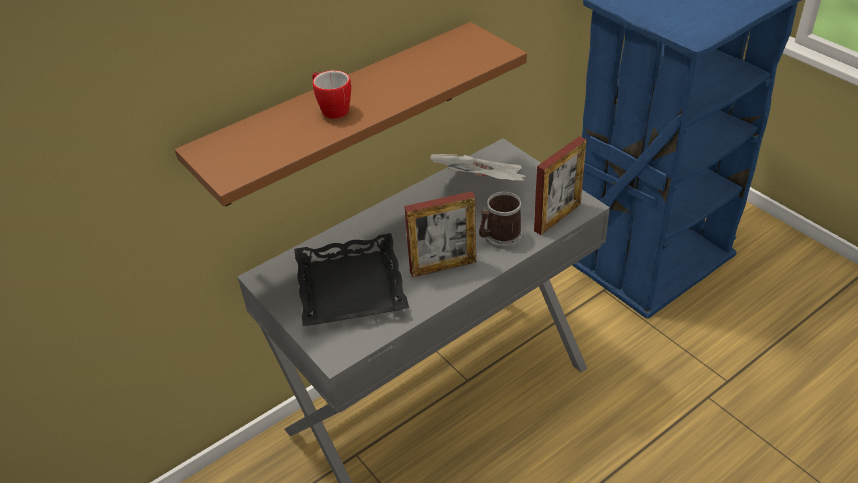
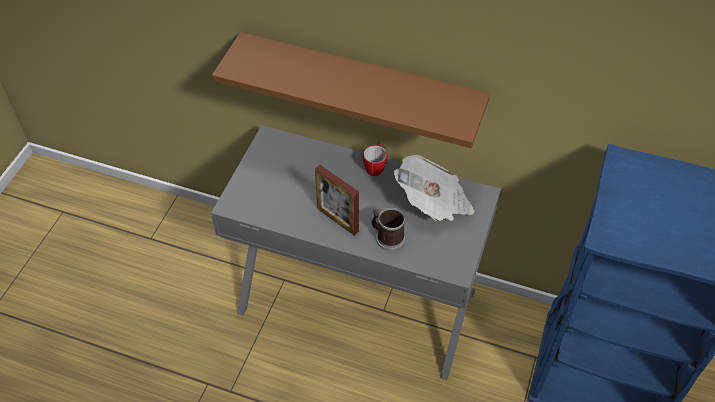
camera: 55 degrees right, 10 degrees up
(331, 109) = (326, 76): mug -> mug (375, 166)
(349, 287) = (287, 182): black tray -> none
(557, 217) = (433, 261): picture frame -> none

